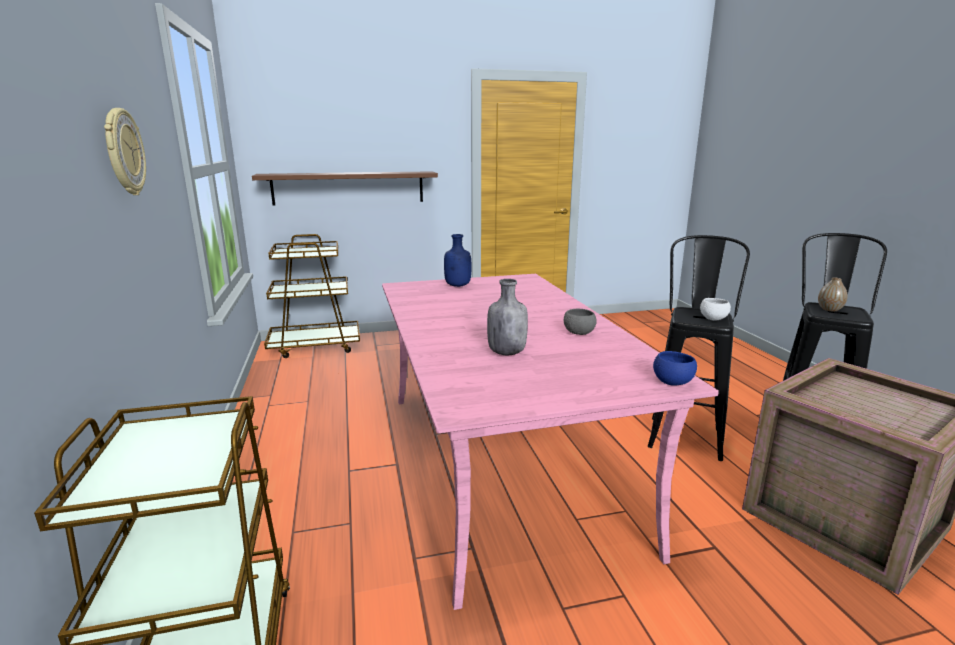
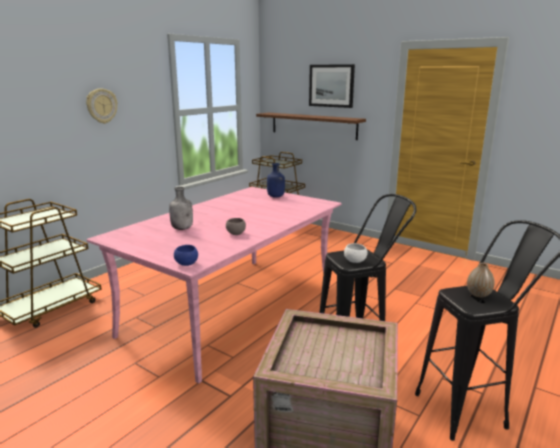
camera: 50 degrees right, 0 degrees up
(374, 127) = (331, 85): none -> picture

